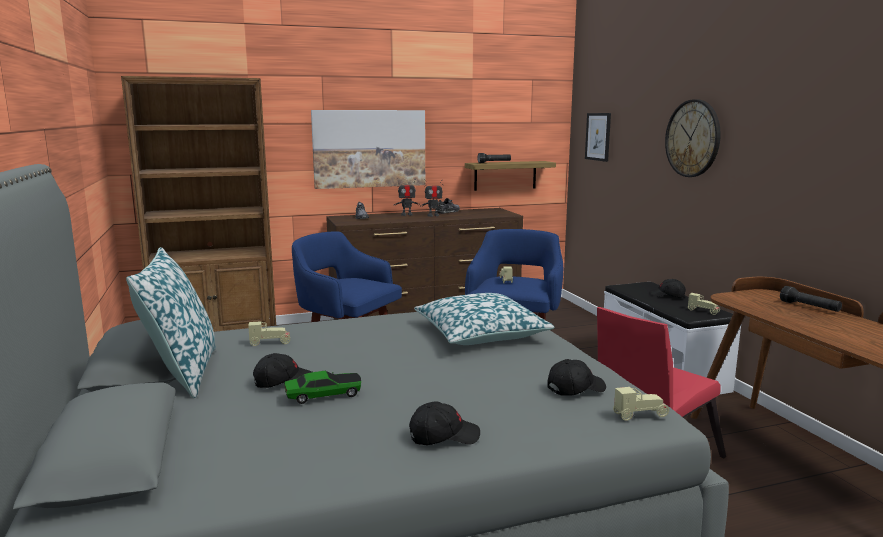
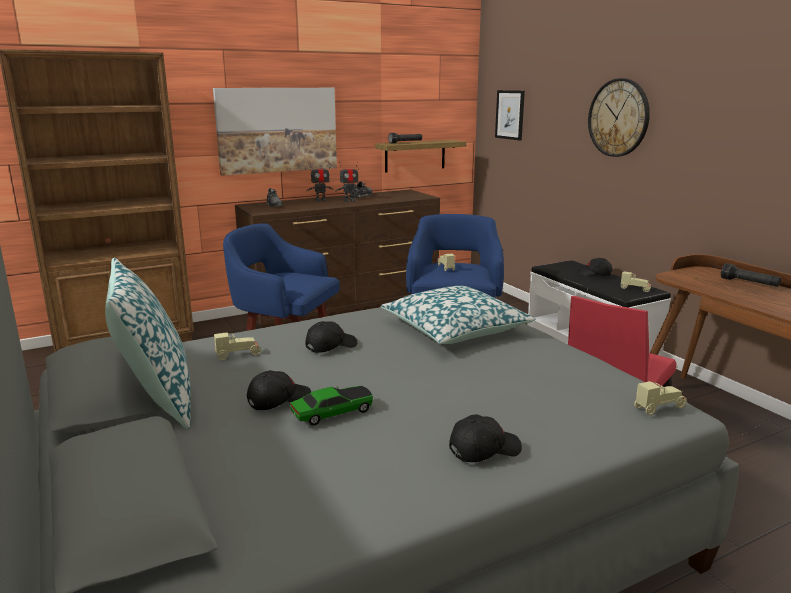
camera: 10 degrees left, 5 degrees up
(575, 388) = (584, 384): black cap -> black cap (331, 346)

